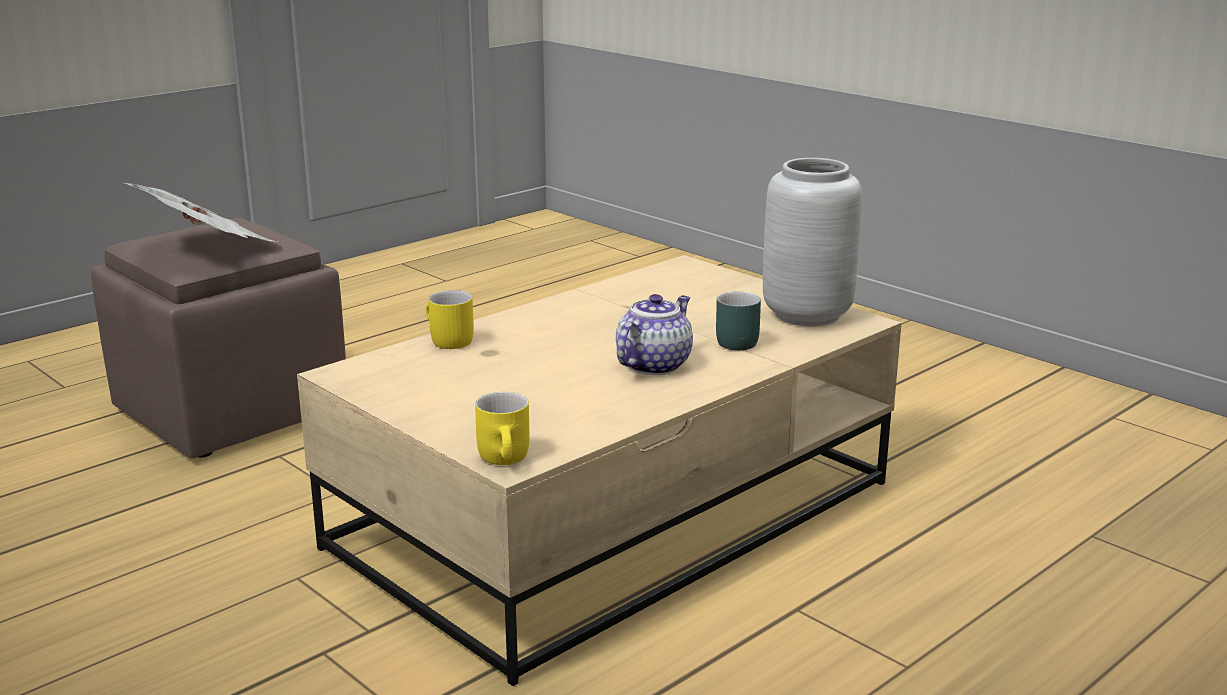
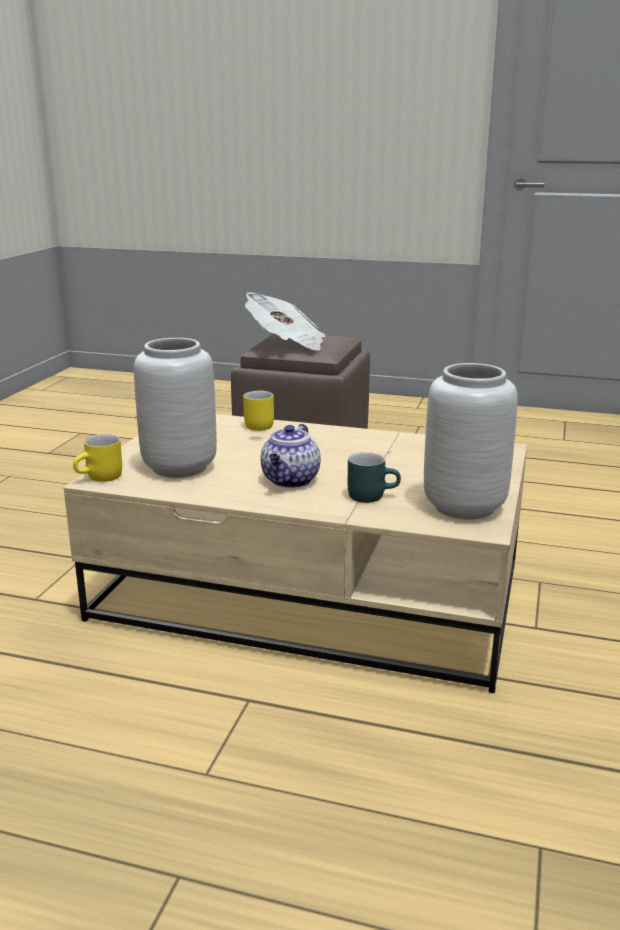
camera: 60 degrees right, 0 degrees up
(534, 408) = (181, 467): none -> grey vase
(654, 364) = (290, 481): teapot -> teapot turned 105 degrees clockwise

